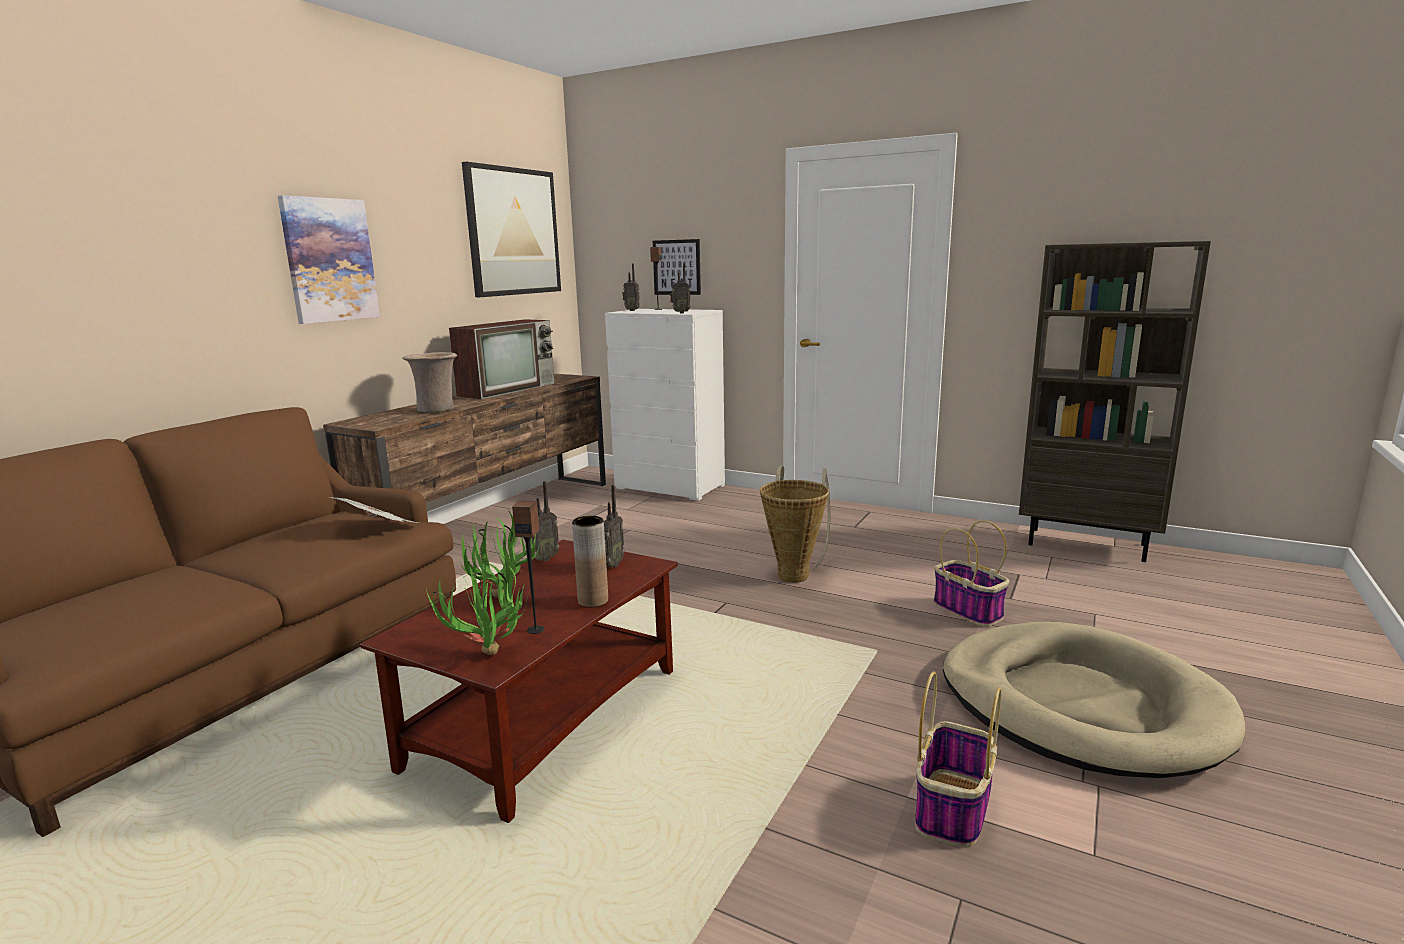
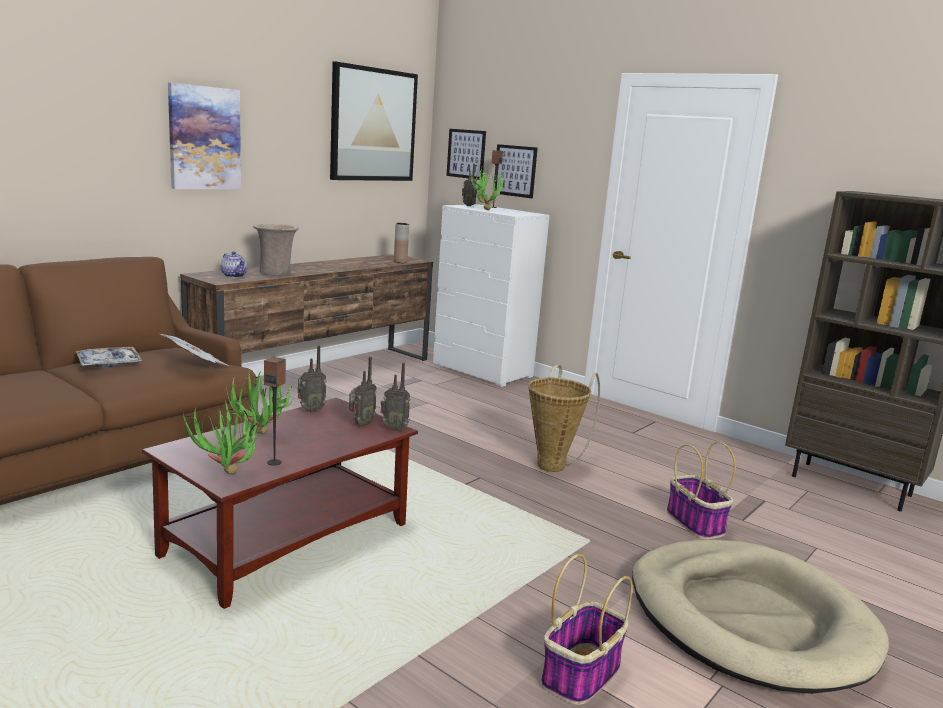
camera: 10 degrees right, 0 degrees up
(267, 543) = (108, 363): none -> tray
(390, 418) = (234, 276): none -> teapot
(508, 389) = (346, 263): television -> none
(593, 601) = (331, 449): brown vase -> brown vase (400, 262)
(617, 255) = (466, 154): none -> picture
(653, 311) = (485, 209): none -> potted plant
(680, 313) = (507, 213): radio -> radio (394, 428)

